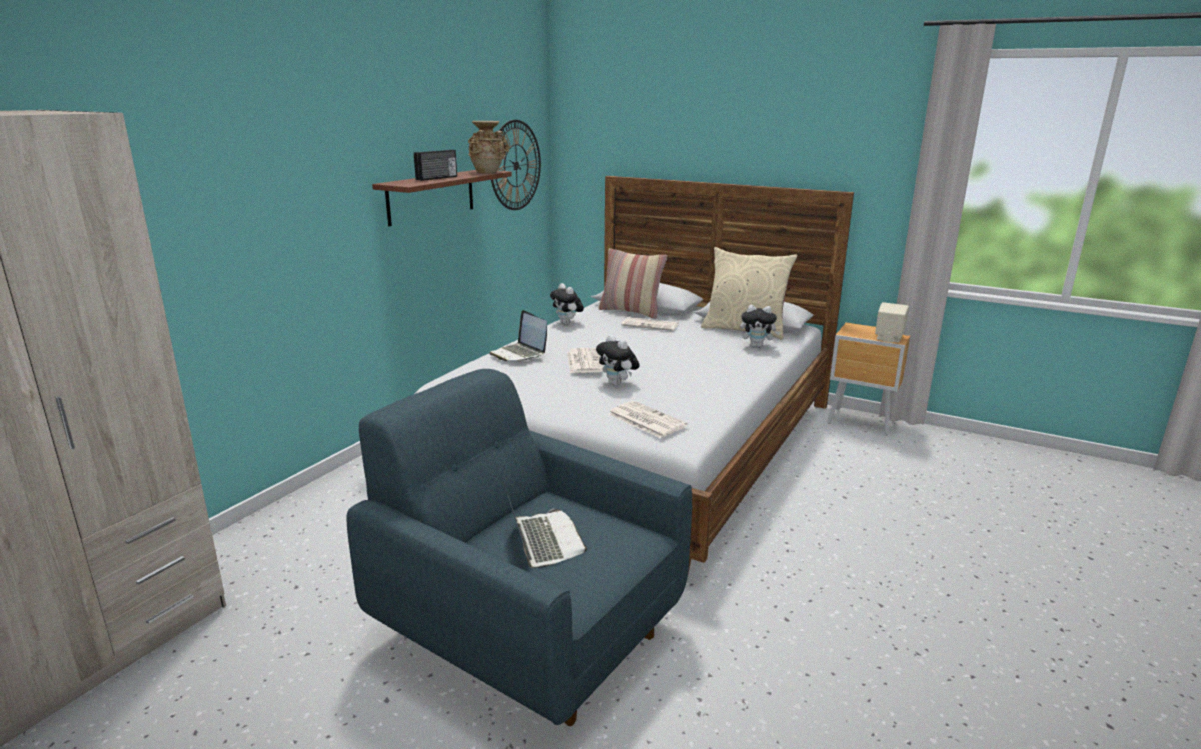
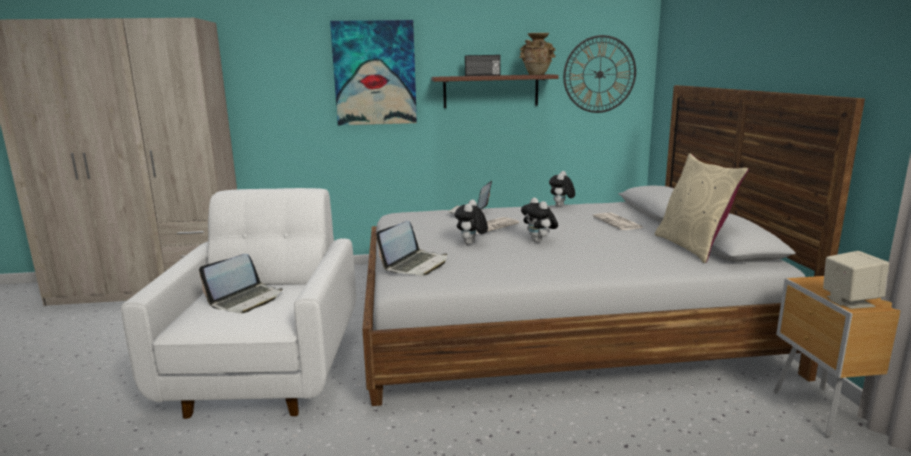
camera: 55 degrees right, 5 degrees down
(306, 186) = (374, 73): none -> picture
(526, 632) = (266, 371): blue armchair -> white armchair
(631, 312) = (633, 212): pillow -> none
(645, 420) = (415, 264): newspaper -> laptop
(757, 346) = (659, 259): plush toy -> plush toy (539, 241)

